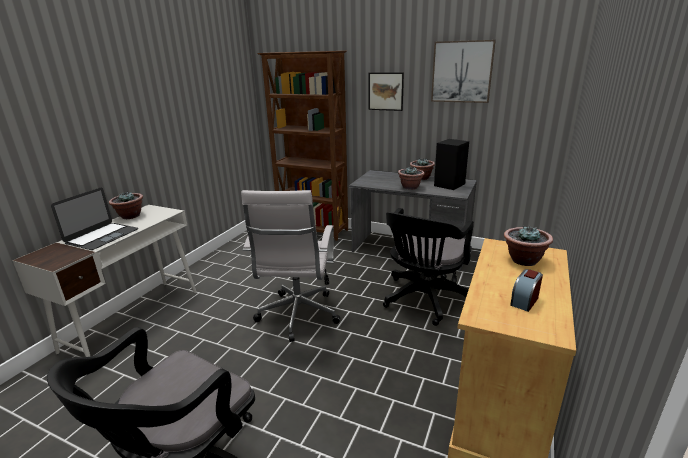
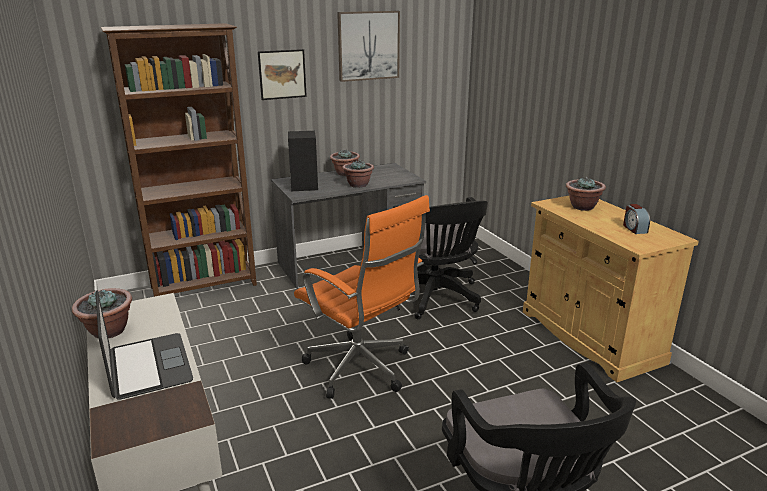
camera: 50 degrees left, 0 degrees up
(298, 317) = (362, 370): white office chair -> orange office chair
(450, 184) = (384, 173): black speaker -> black speaker (304, 185)

